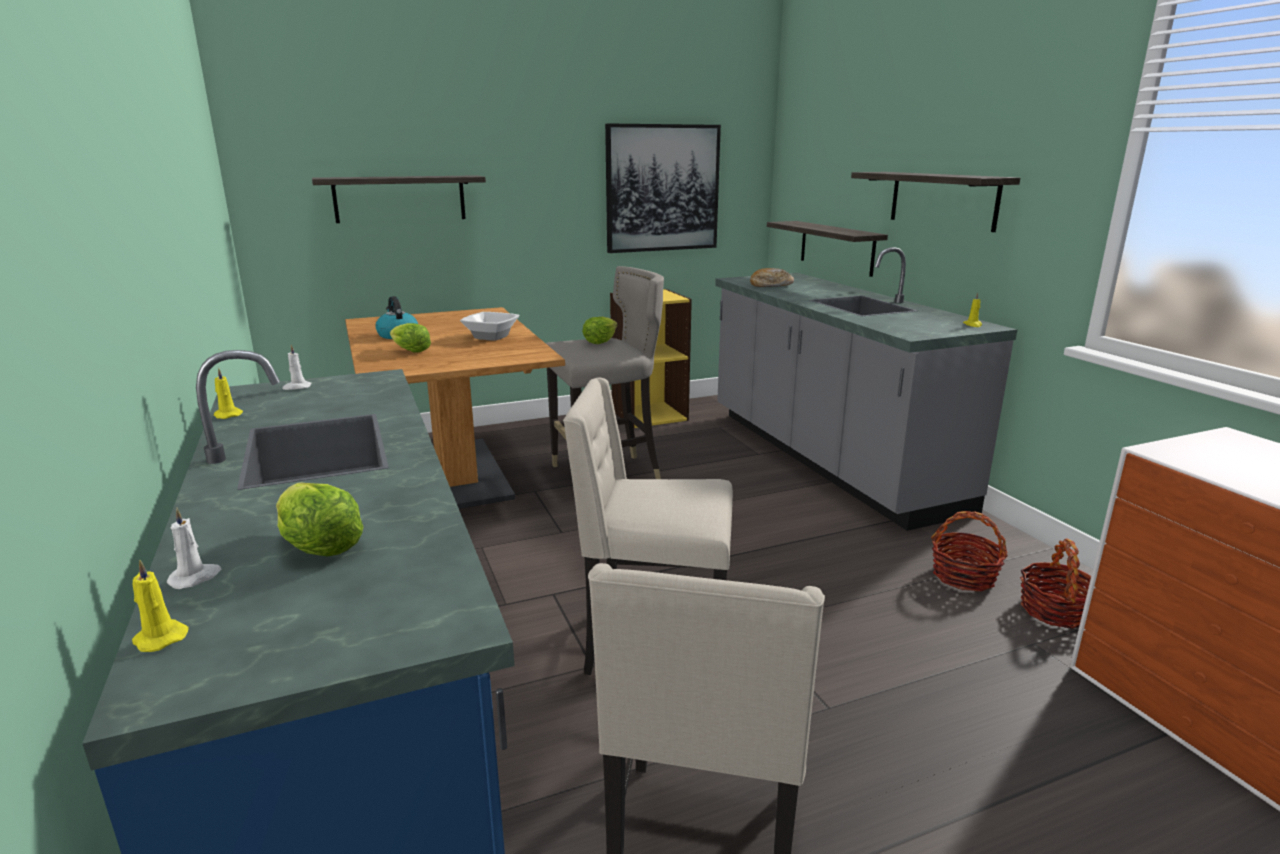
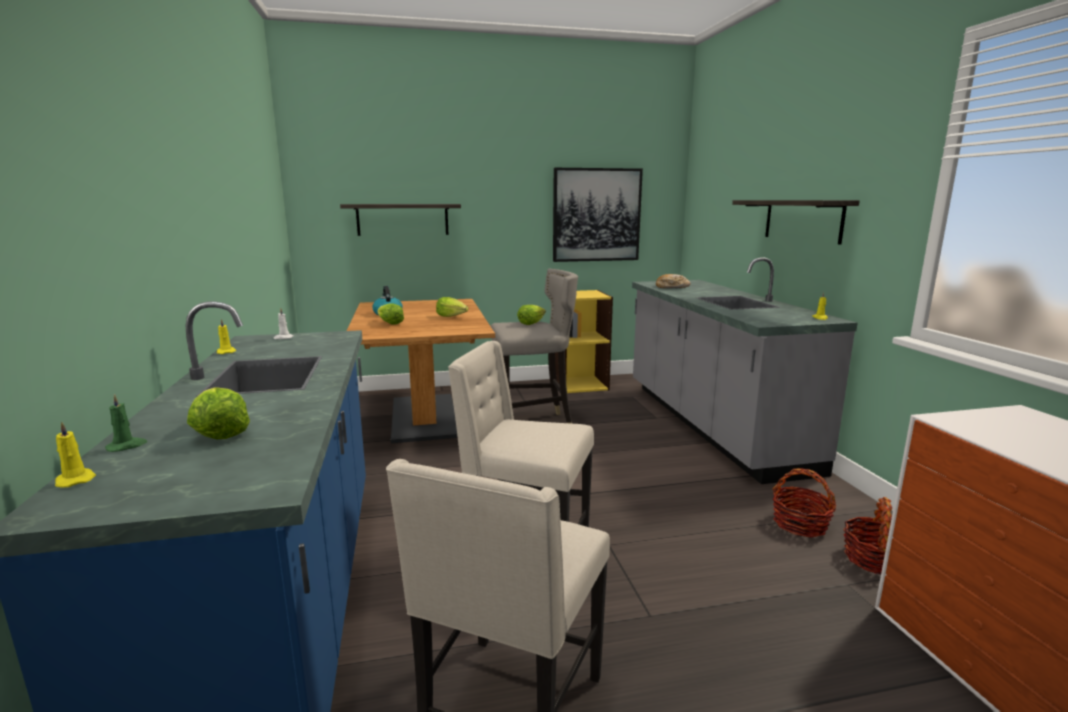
camera: 10 degrees right, 5 degrees down
(195, 578) = (127, 446): white candle -> green candle
(491, 336) = (452, 316): bowl -> lettuce
(836, 247) = (727, 260): shelf -> none

